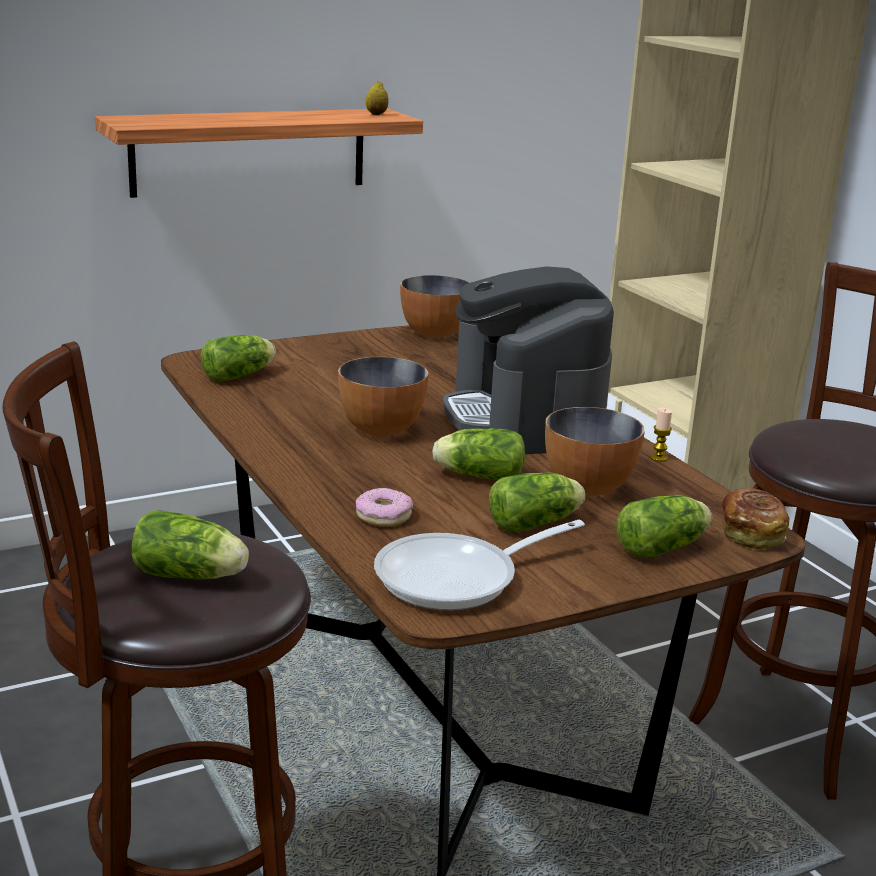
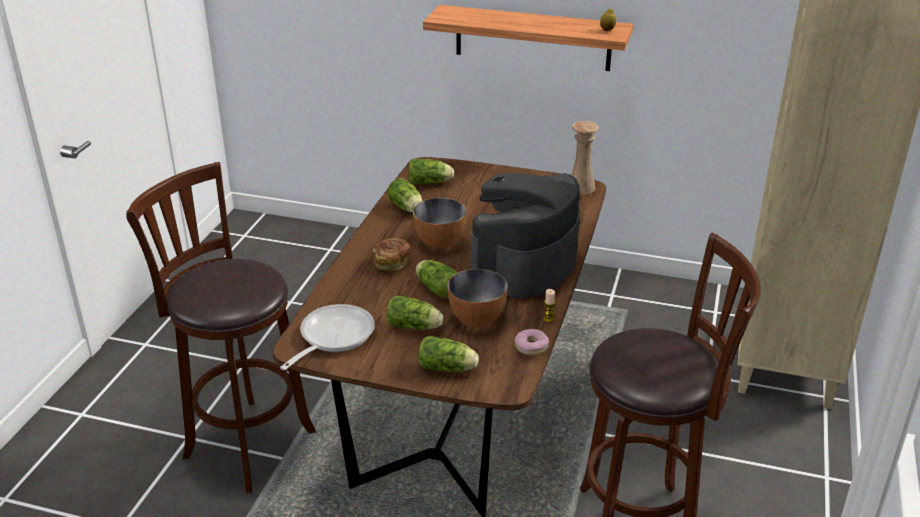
camera: 45 degrees right, 10 degrees up
(192, 576) = (222, 287): lettuce -> lettuce (407, 208)
(384, 516) = (357, 291): donut -> donut (531, 346)
(434, 333) = (581, 187): bowl -> beige vase
(458, 578) = (332, 337): frying pan -> frying pan turned 105 degrees clockwise
(751, 534) = (506, 383): bread -> bread (392, 262)

